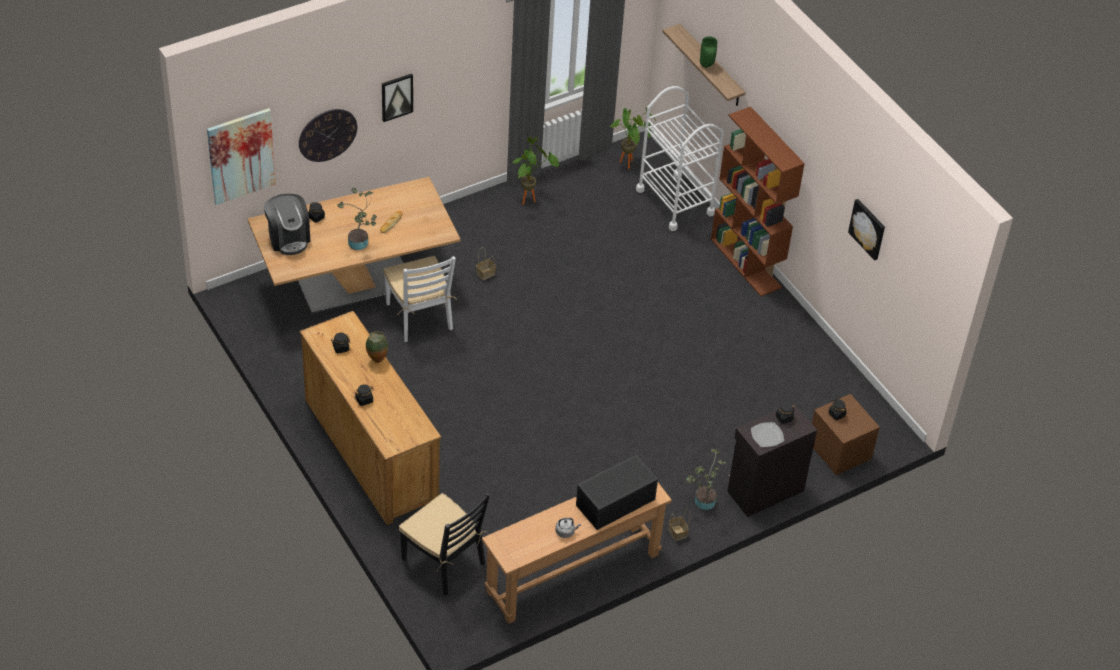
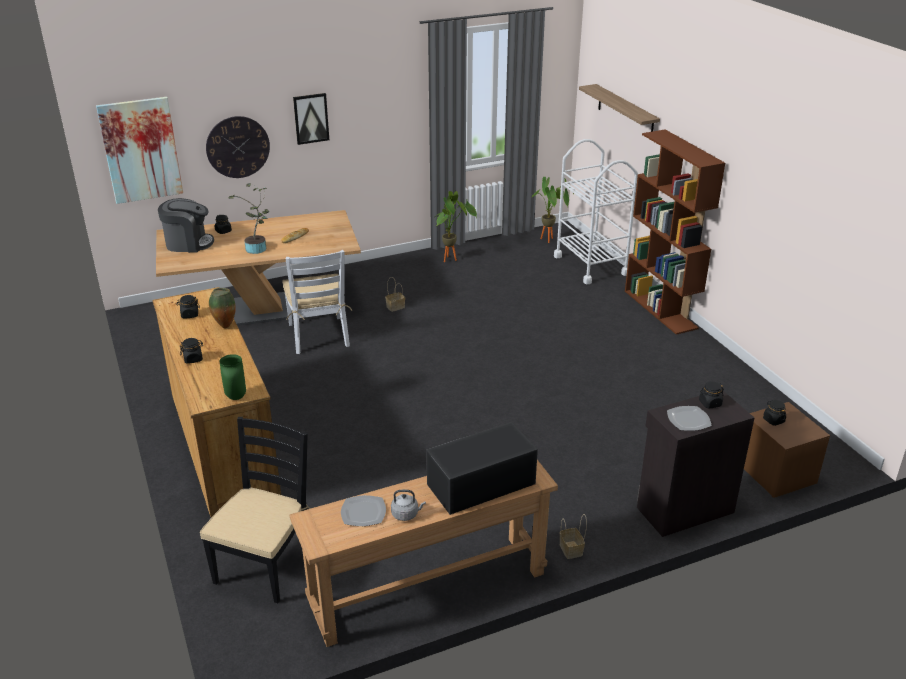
camera: 10 degrees right, 15 degrees down
(288, 238) = (188, 243): coffee machine -> coffee machine turned 75 degrees counterclockwise
(444, 561) = (266, 564): black chair -> black chair turned 120 degrees counterclockwise
(535, 532) = (364, 513): none -> plate
(702, 502) = (605, 517): potted plant -> none
(707, 65) = (621, 104): green vase -> green vase (236, 397)
(868, 228) = (805, 208): picture -> none

